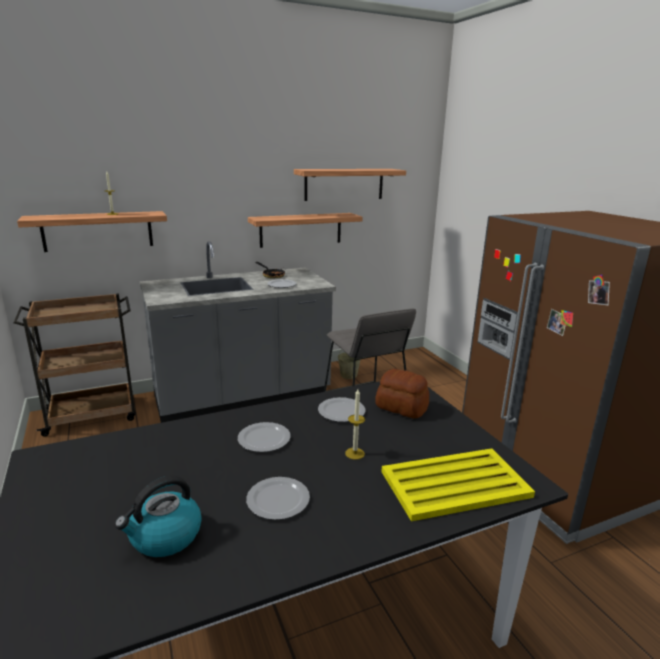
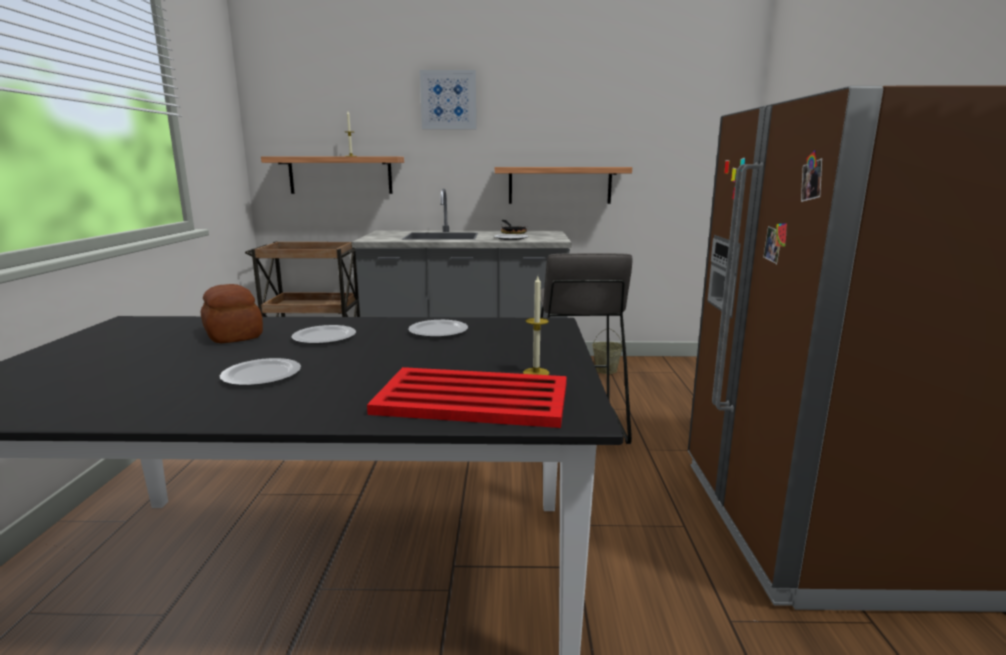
camera: 25 degrees right, 5 degrees down
(165, 537) = (126, 378): kettle -> none
(203, 158) = (448, 100): none -> picture
(344, 184) = (618, 131): shelf -> none
(355, 453) = (398, 359): candle -> candle (536, 373)
(401, 407) = (514, 337): bread -> bread (234, 334)
(453, 484) = (471, 398): yellow tray -> red tray

